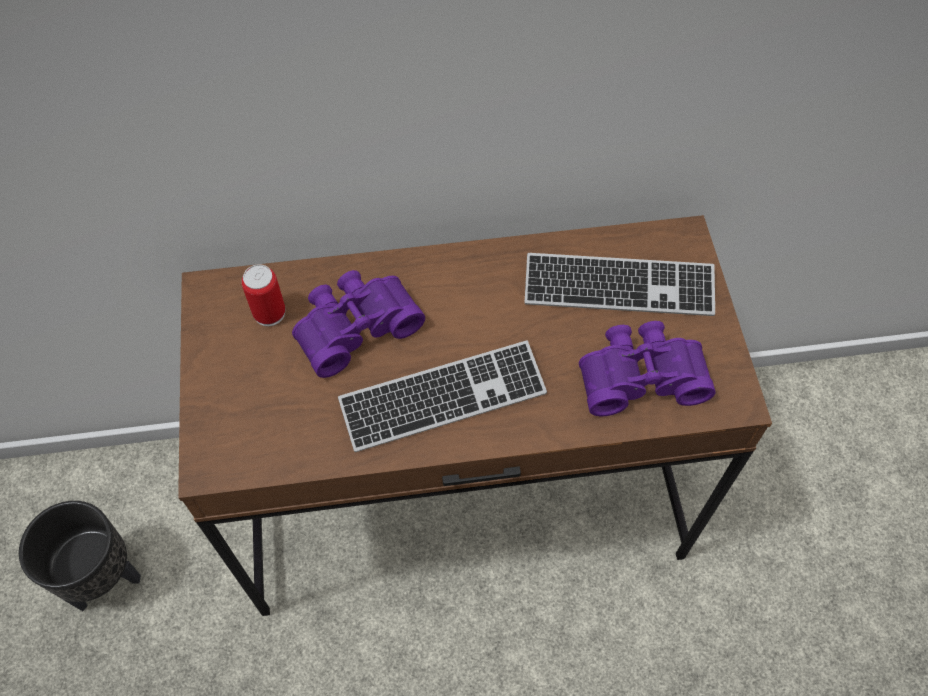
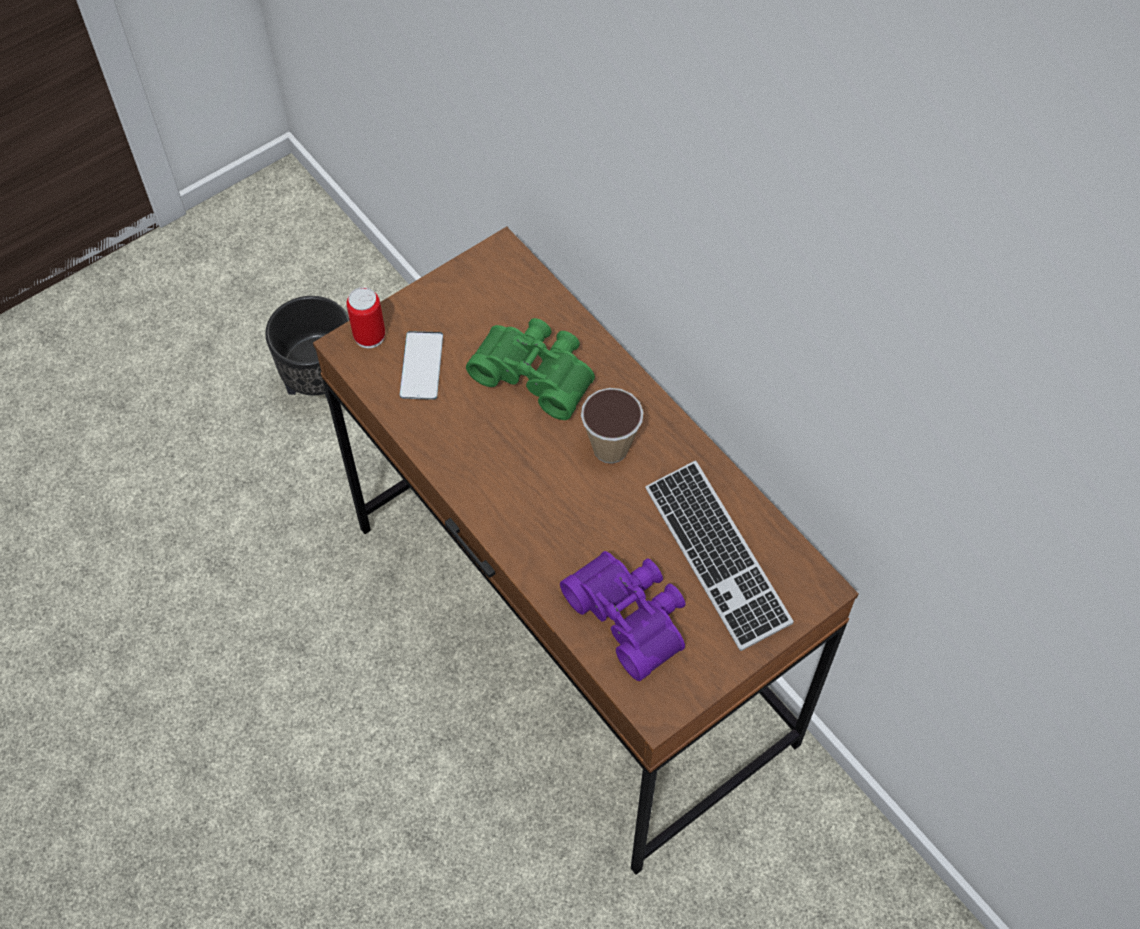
camera: 60 degrees right, 0 degrees up
(269, 313) = (508, 307): can -> can (369, 336)
(278, 414) = (421, 366): none -> phone
(354, 326) = (536, 373): purple binoculars -> green binoculars
(443, 398) = (509, 473): keyboard -> none
(469, 309) = (610, 448): none -> cup

